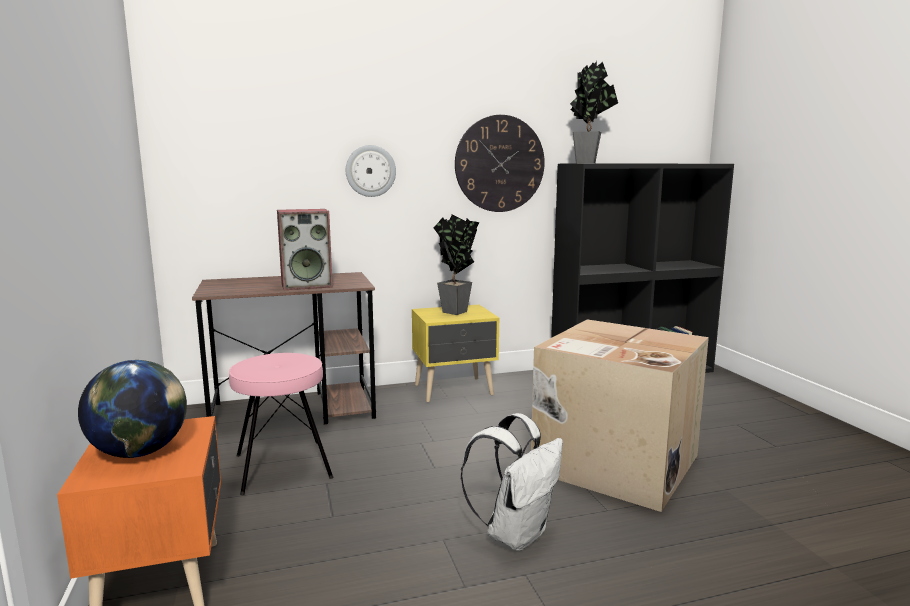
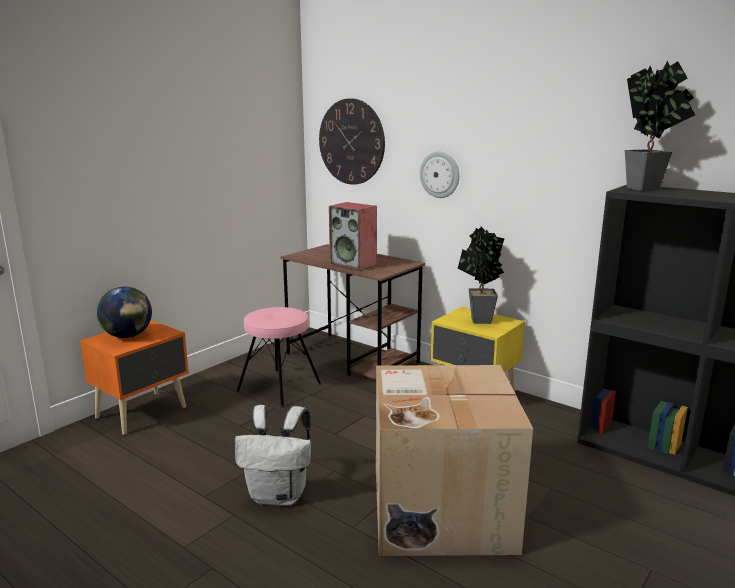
camera: 55 degrees right, 5 degrees up
(499, 164) = (562, 178): wall clock -> wall clock (351, 142)

